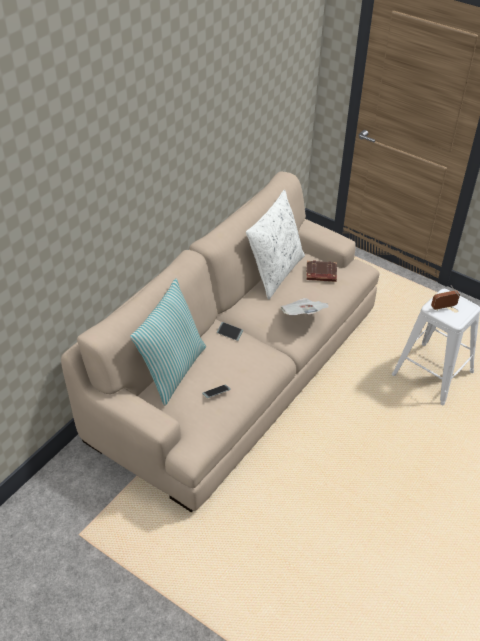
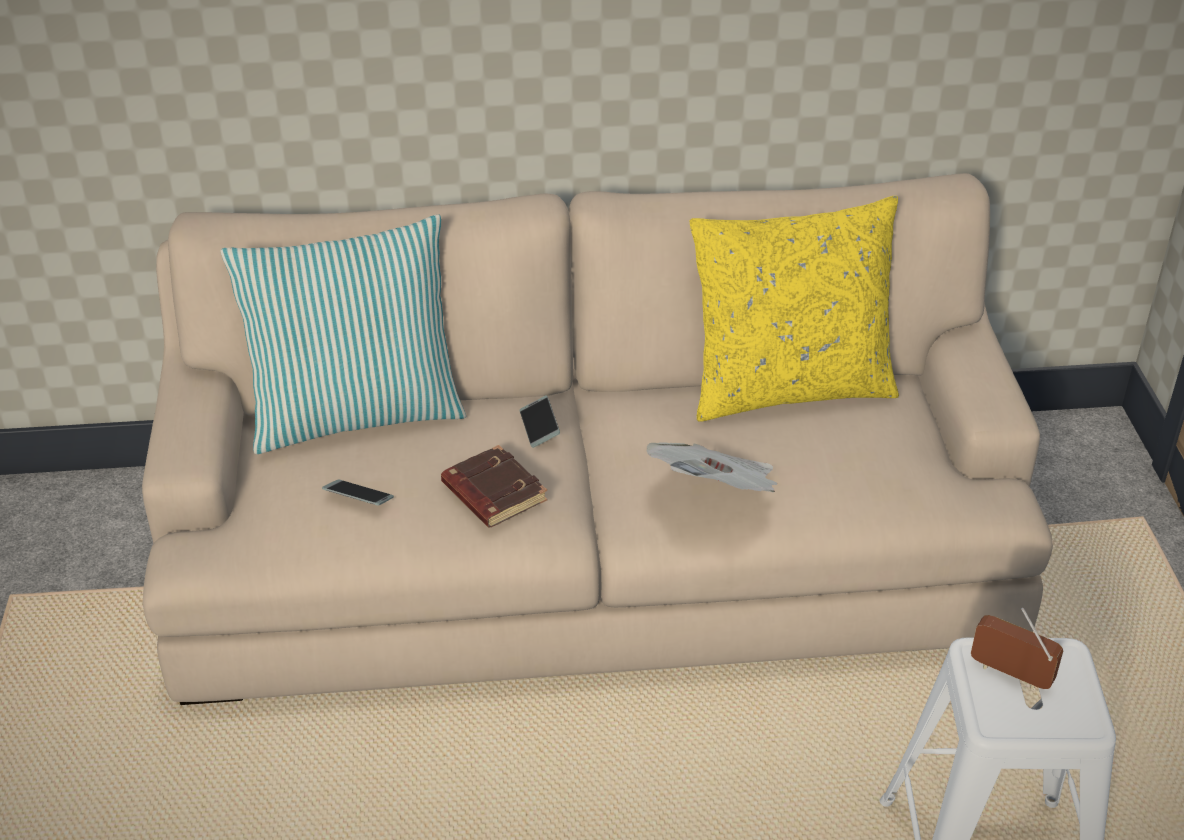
camera: 50 degrees right, 5 degrees down
(274, 272) = (788, 388): white pillow -> yellow pillow
(320, 274) = (877, 449): brown book -> brown book (492, 493)

